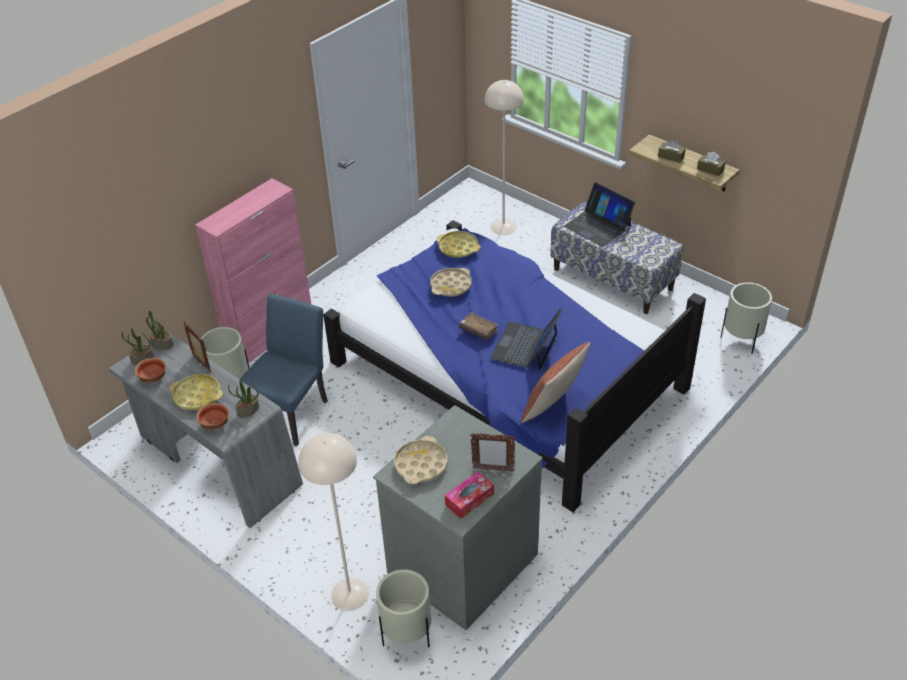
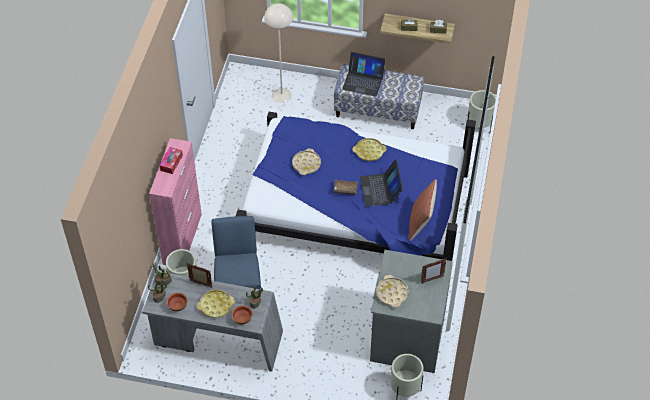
camera: 30 degrees left, 10 degrees up
(350, 594) = (358, 382): beige floor lamp -> none
(458, 248) = (291, 133): yellow tray -> yellow tray (369, 151)
(469, 499) = (431, 302): tissue box -> tissue box (171, 163)

